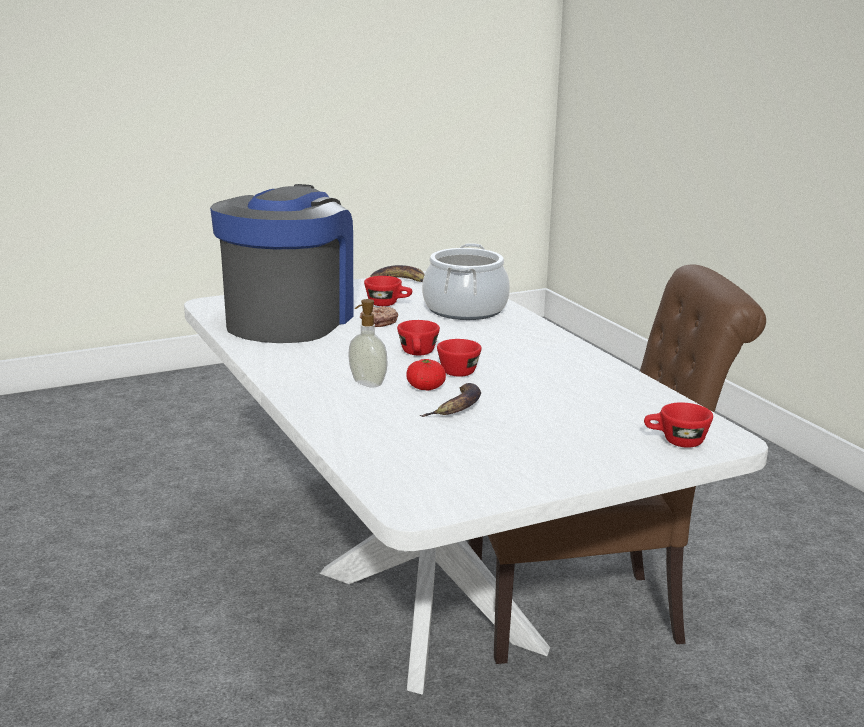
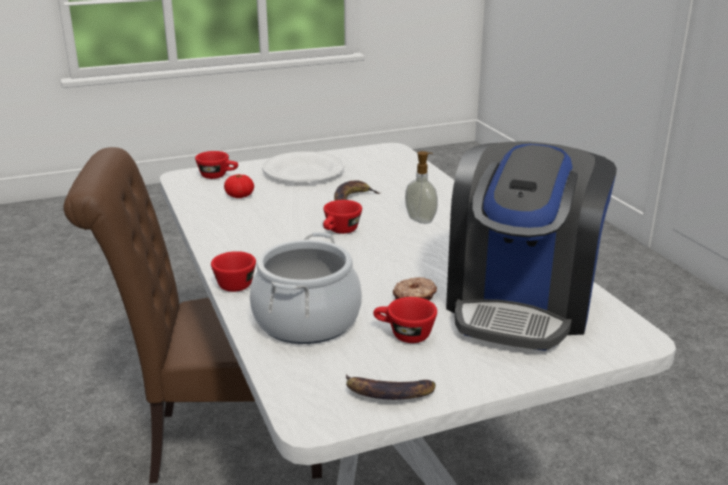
camera: 175 degrees left, 5 degrees up
(418, 354) = (375, 250): red cup -> red cup (236, 282)
(425, 388) = (373, 215): tomato -> tomato (239, 196)
(548, 451) = (304, 172): none -> white plate

